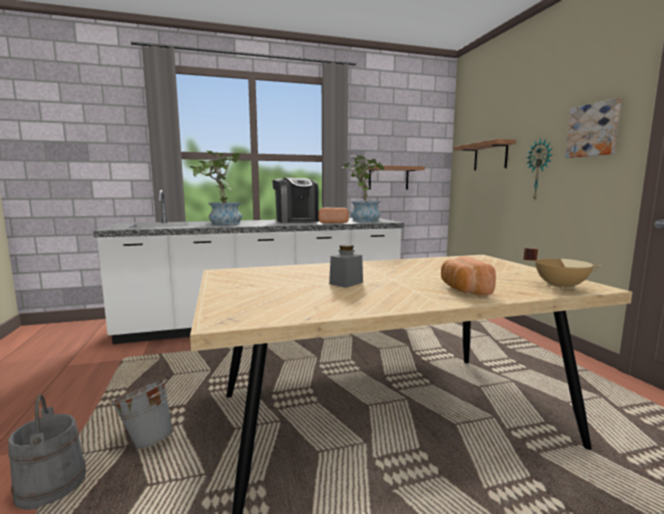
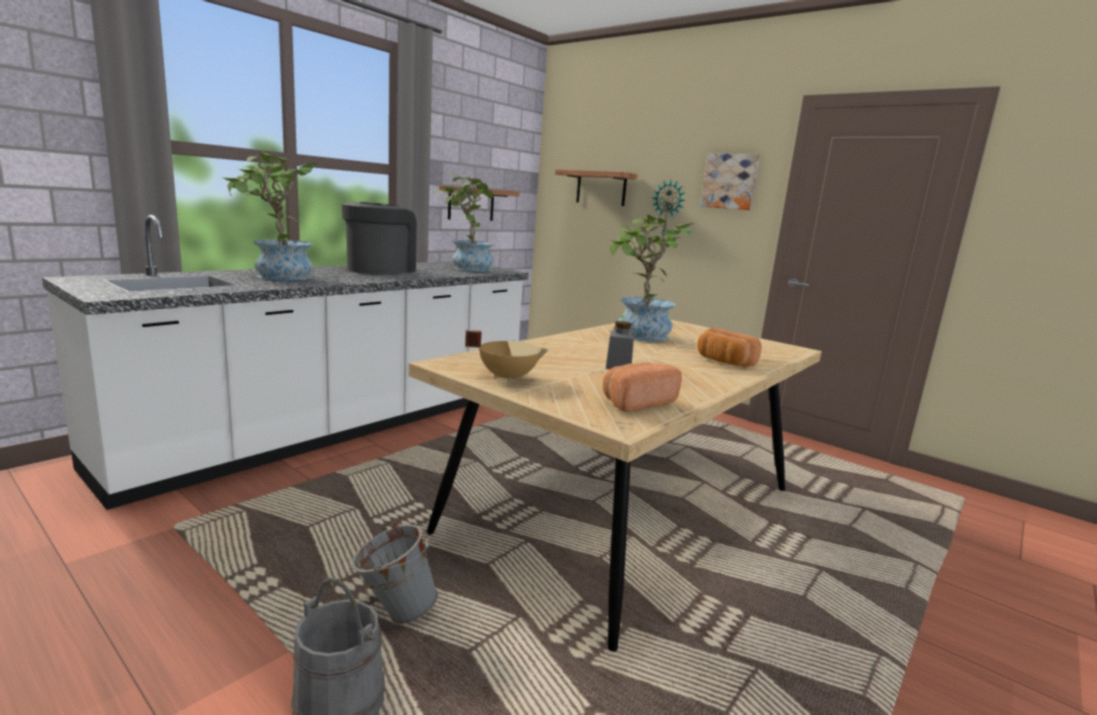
camera: 35 degrees left, 5 degrees up
(296, 221) = (380, 269): coffee machine -> coffee machine turned 105 degrees counterclockwise
(333, 222) = (444, 273): bread -> bread (636, 402)
(426, 266) = (639, 336): none -> potted plant
(560, 286) = (776, 351): beige cooking pot -> beige cooking pot (507, 377)

